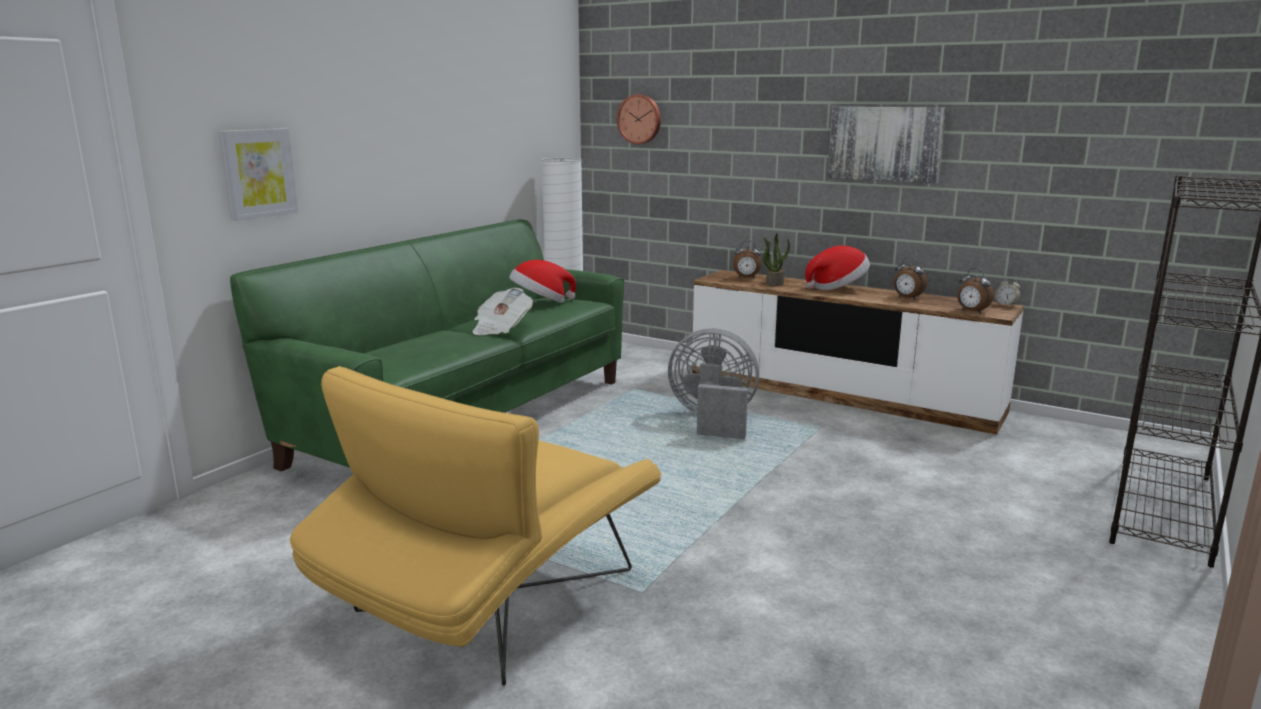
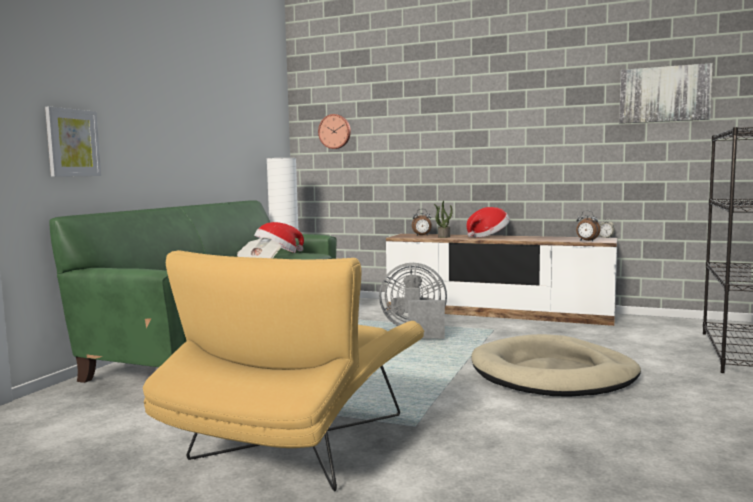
camera: 10 degrees left, 10 degrees down
(865, 519) = (553, 374): none -> beige dog bed
(885, 144) = (512, 136): picture -> picture (664, 94)
(907, 298) = (539, 238): alarm clock -> none

